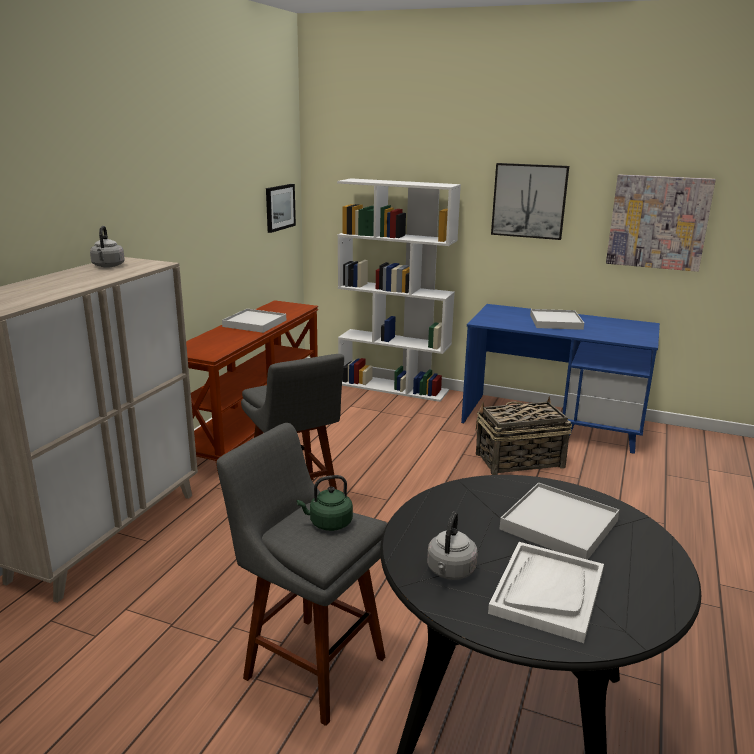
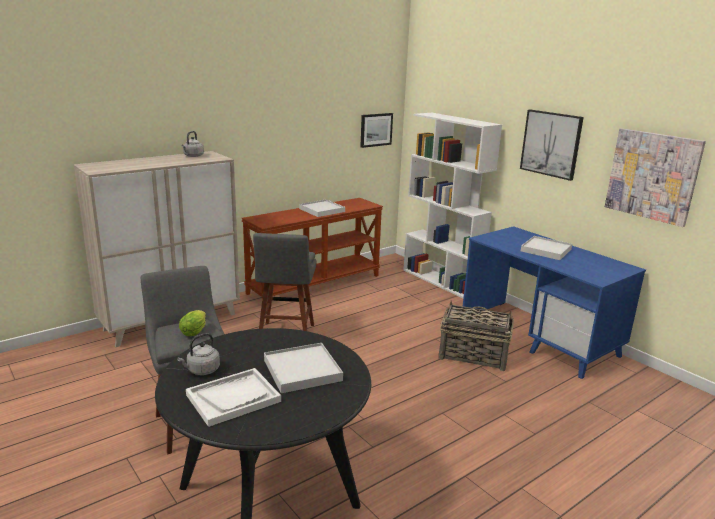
camera: 30 degrees right, 0 degrees up
(328, 523) = (195, 331): green kettle -> lettuce

